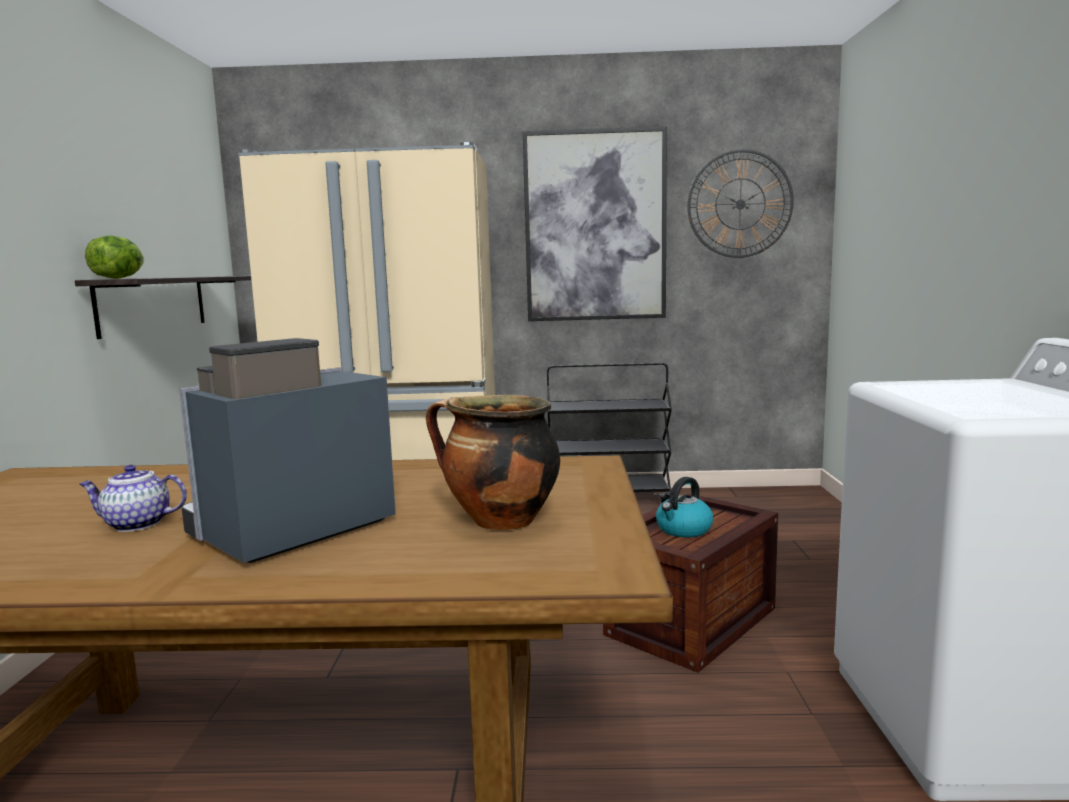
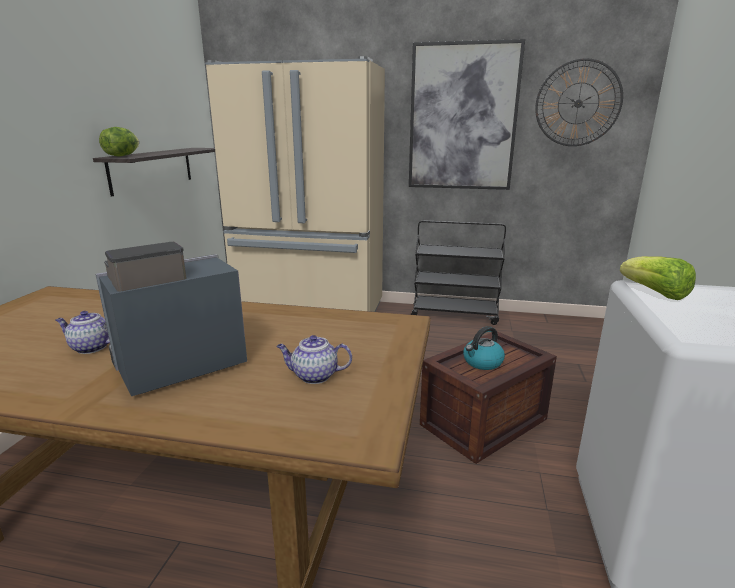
camera: 10 degrees right, 10 degrees up
(499, 522) = (314, 376): cooking pot -> teapot
(907, 388) = (655, 293): none -> lettuce

